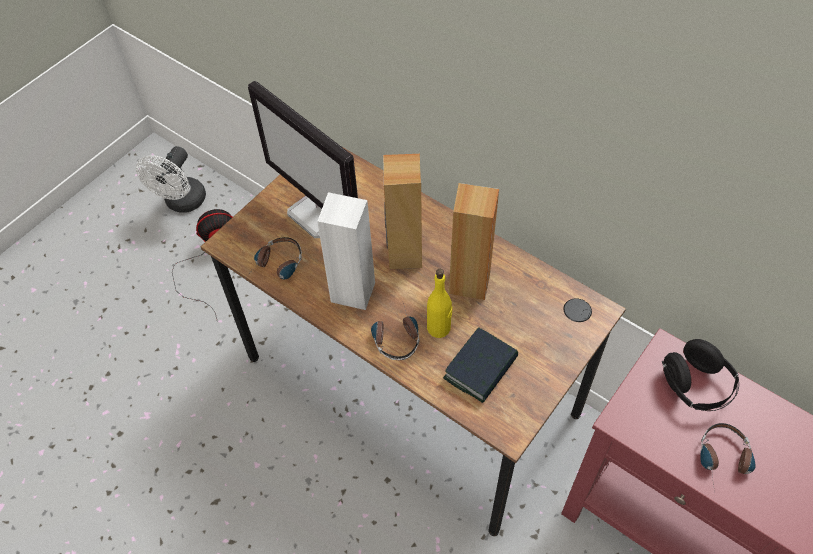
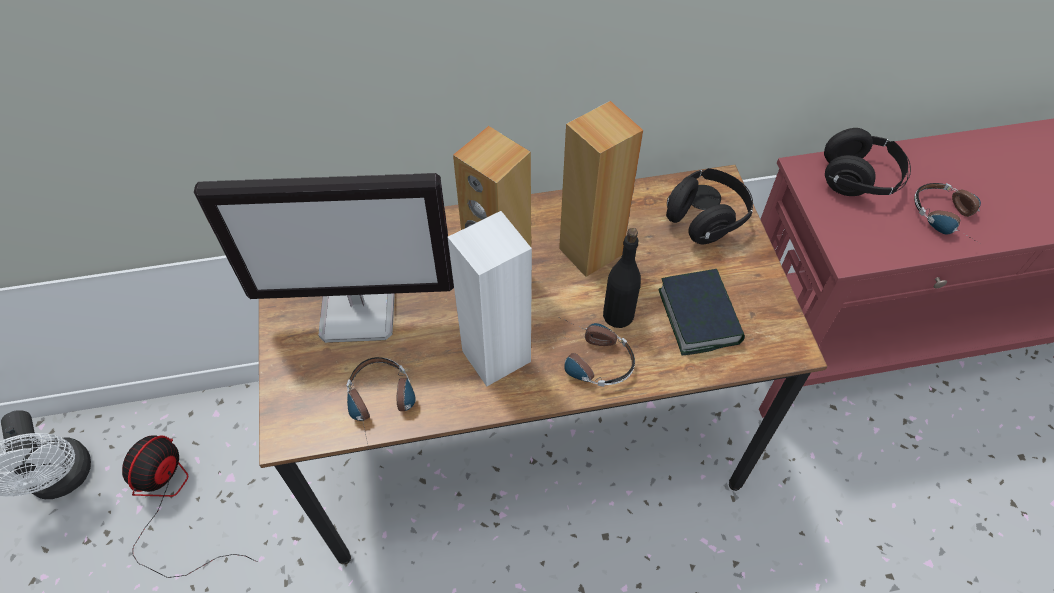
camera: 50 degrees left, 0 degrees up
(439, 328) = (618, 315): yellow bottle -> black bottle
(560, 322) = (705, 218): none -> black headphones

